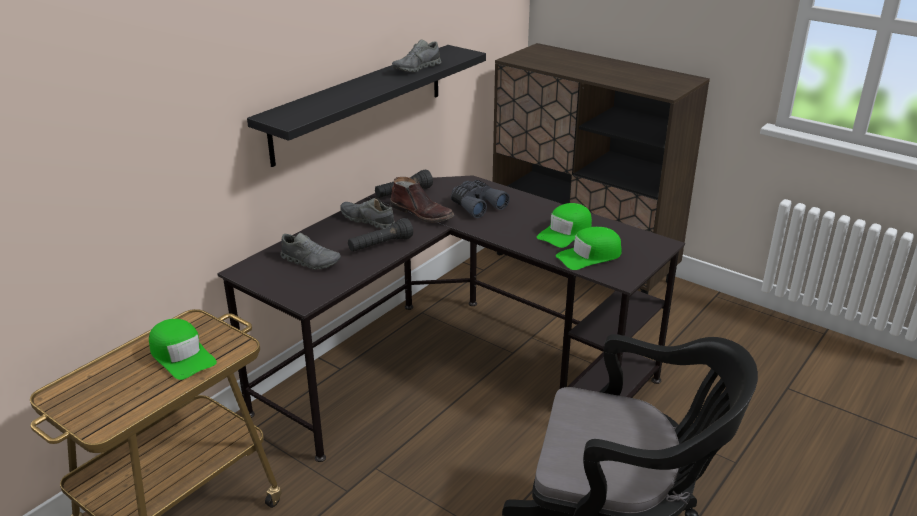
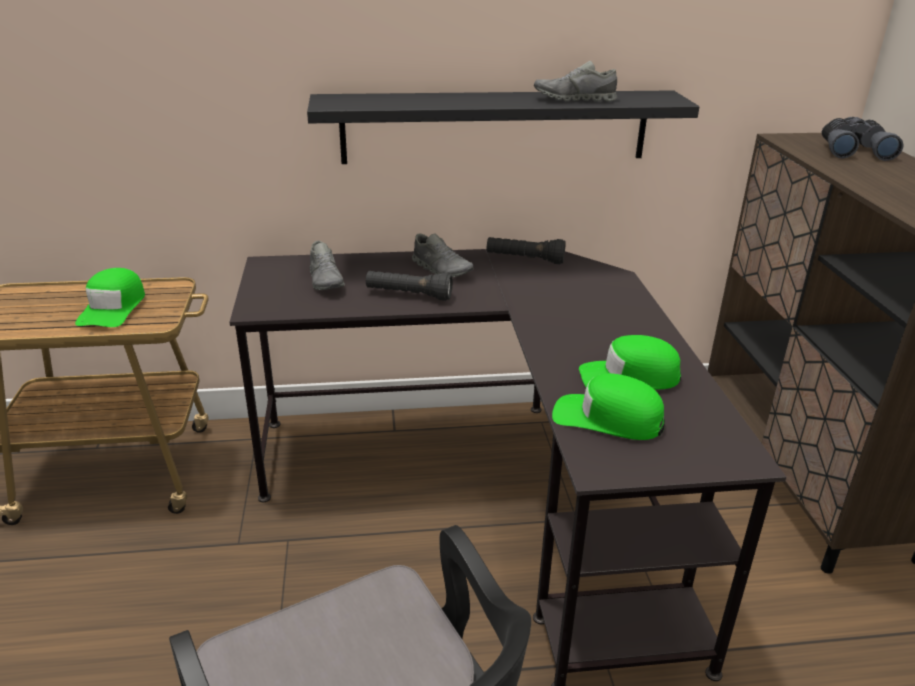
camera: 45 degrees right, 0 degrees up
(368, 221) = (441, 269): grey shoe -> grey shoe turned 150 degrees clockwise
(422, 213) = (506, 285): brown boot -> none
(476, 205) = (578, 301): grey binoculars -> grey binoculars (853, 150)

